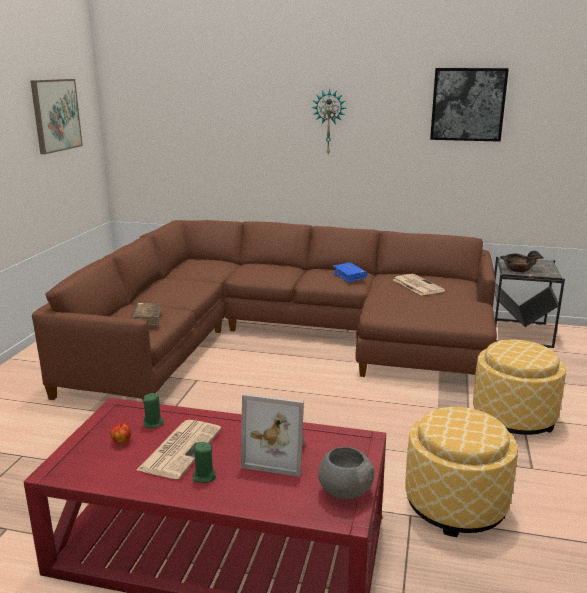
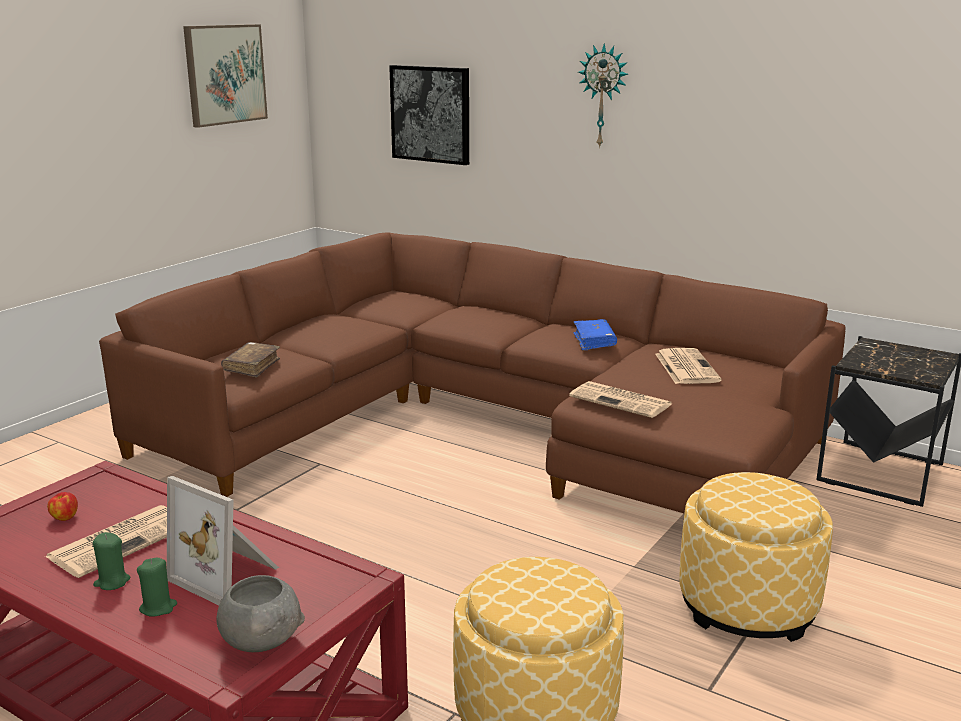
camera: 20 degrees right, 0 degrees up
(153, 423) = (123, 502): green candle -> green candle (158, 608)
(400, 309) = (622, 401): none -> newspaper
(468, 104) = (820, 73): picture -> picture (431, 114)
(517, 269) = (872, 361): black bowl -> none

